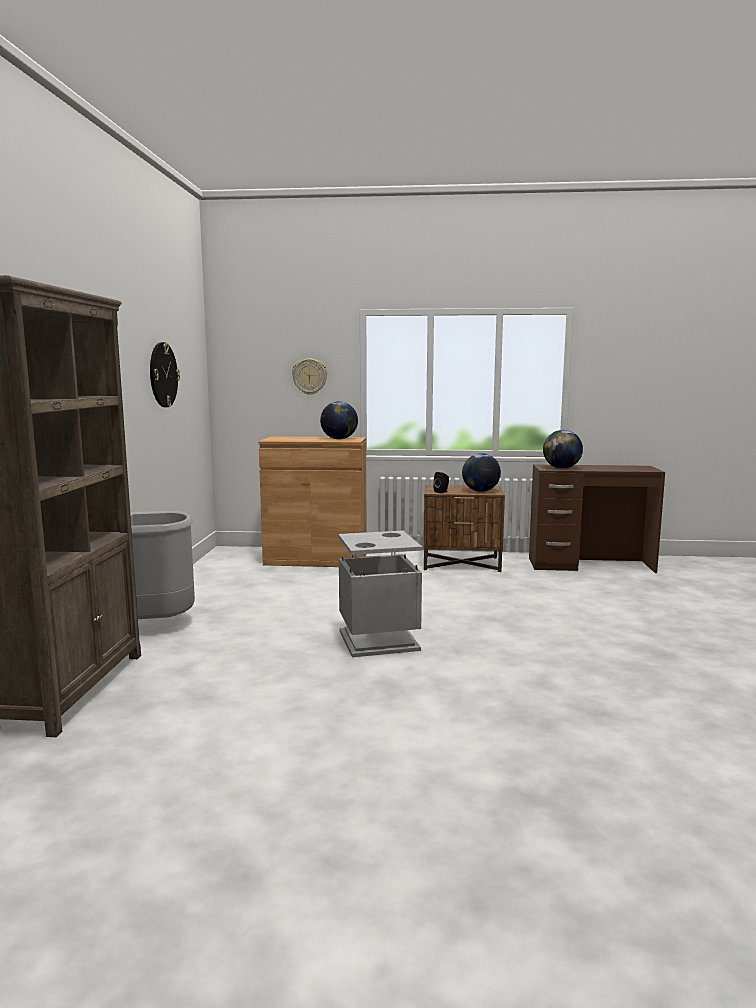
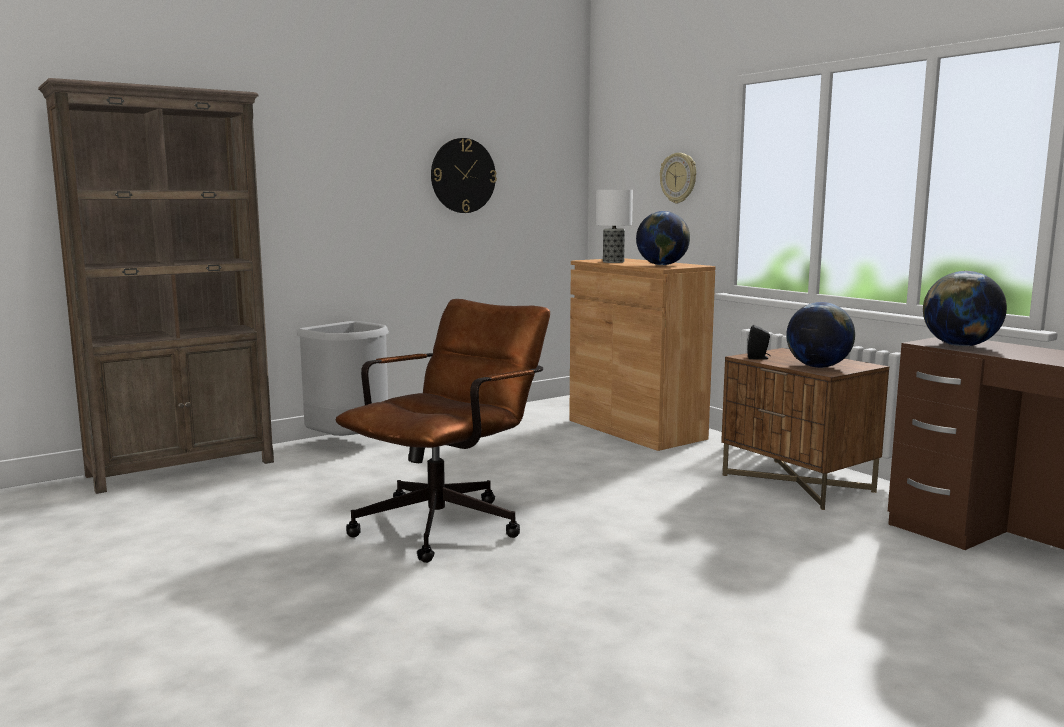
camera: 50 degrees right, 0 degrees up
(296, 439) = (614, 262): none -> table lamp
(379, 640) = (449, 522): grey trash can -> brown office chair

